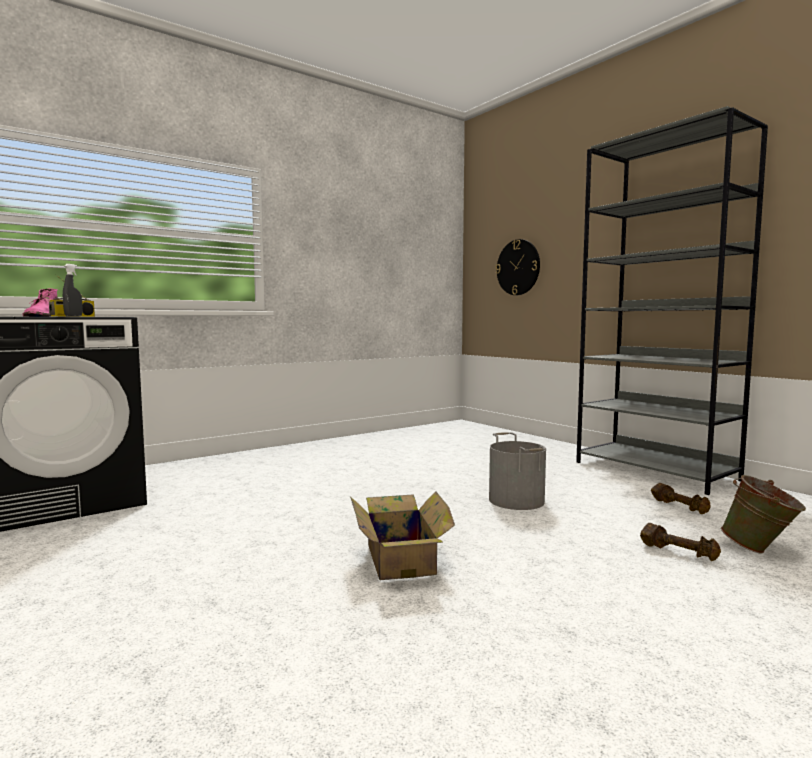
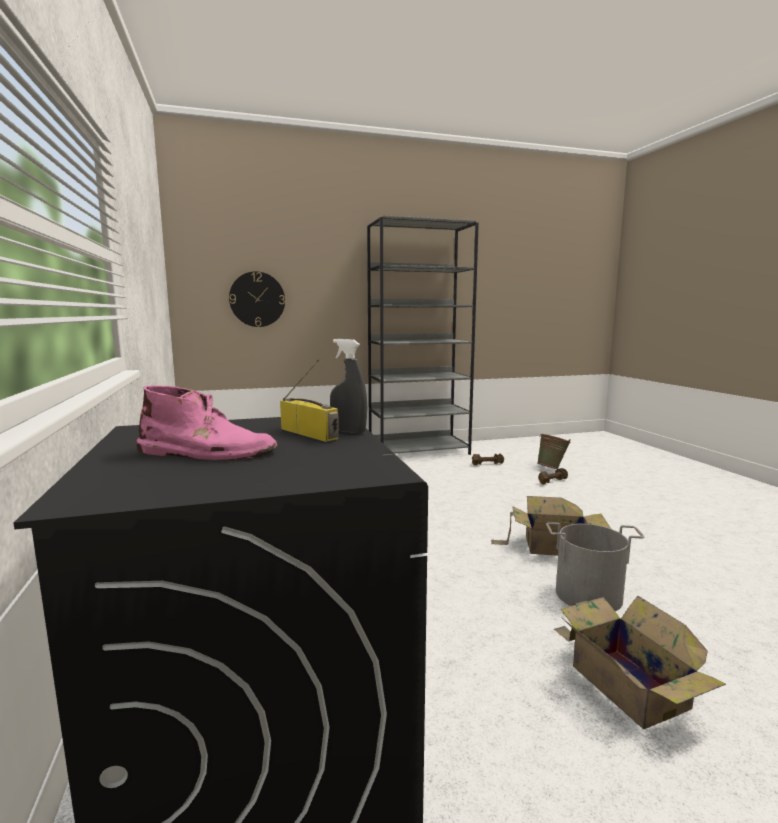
camera: 70 degrees left, 5 degrees up
(108, 593) = (625, 683): none -> cardboard box
(517, 500) = (454, 494): grey bucket -> grey bucket (588, 594)

